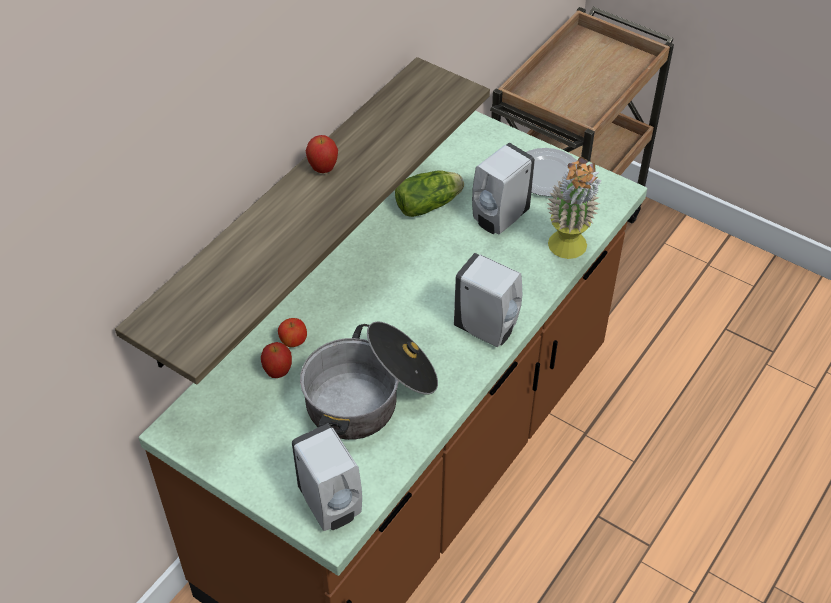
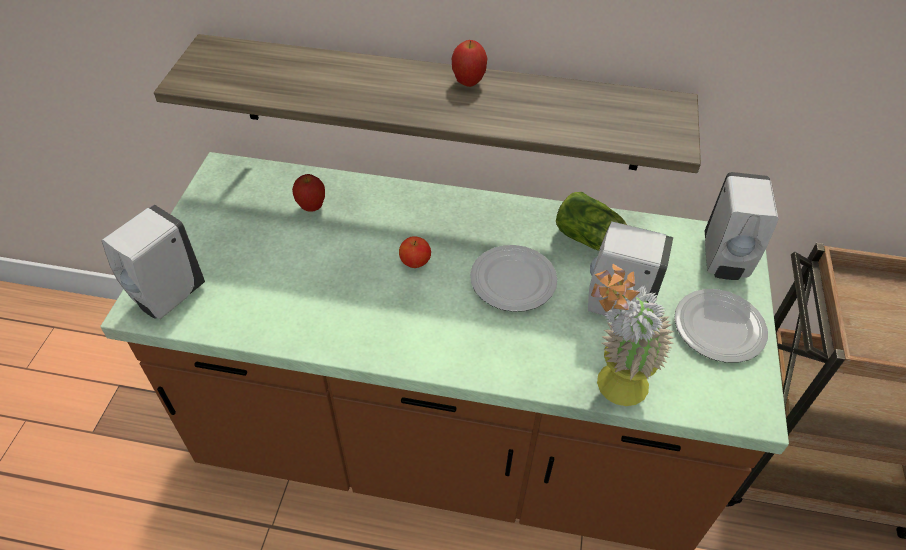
camera: 65 degrees right, 0 degrees up
(293, 342) = (352, 205): apple -> apple (415, 262)
(370, 397) = (310, 281): cooking pot -> none
(443, 267) = (512, 281): none -> plate
(488, 330) = (446, 348): white soap dispenser -> white soap dispenser (724, 261)

